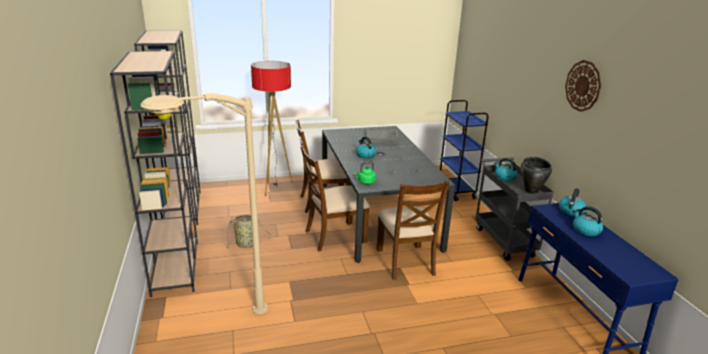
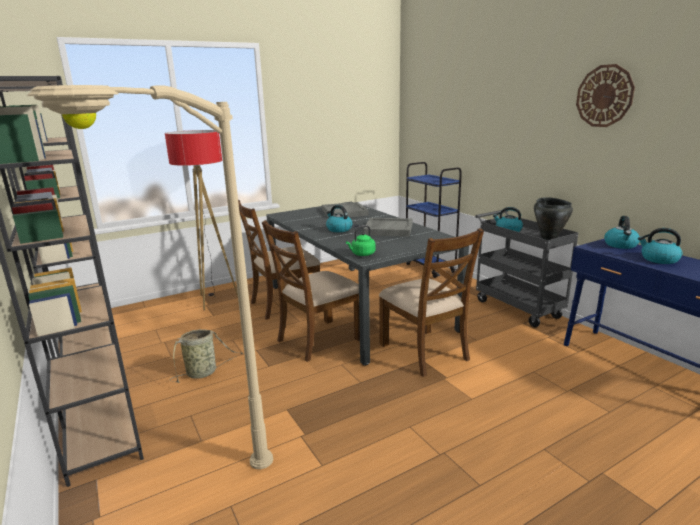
camera: 15 degrees left, 5 degrees down
(402, 161) = (388, 229): none -> grey tray

